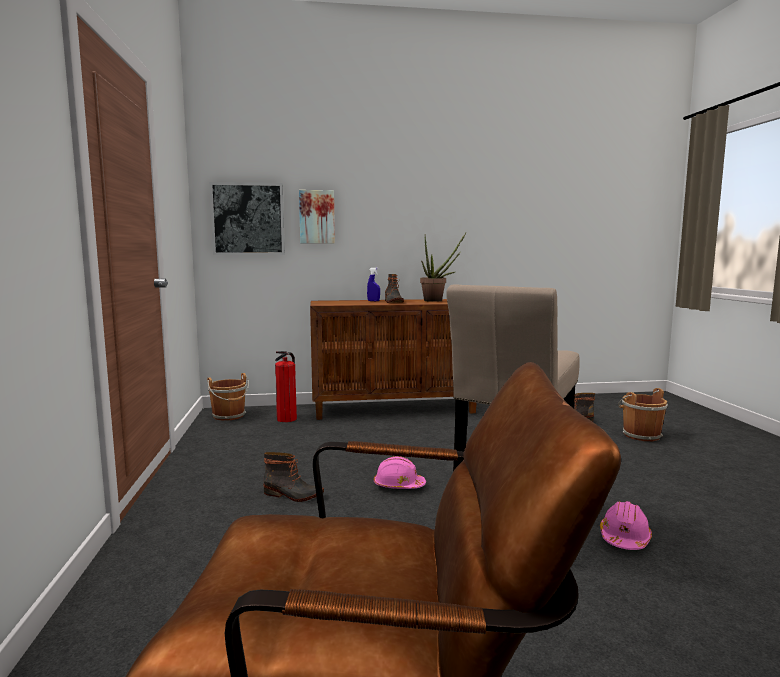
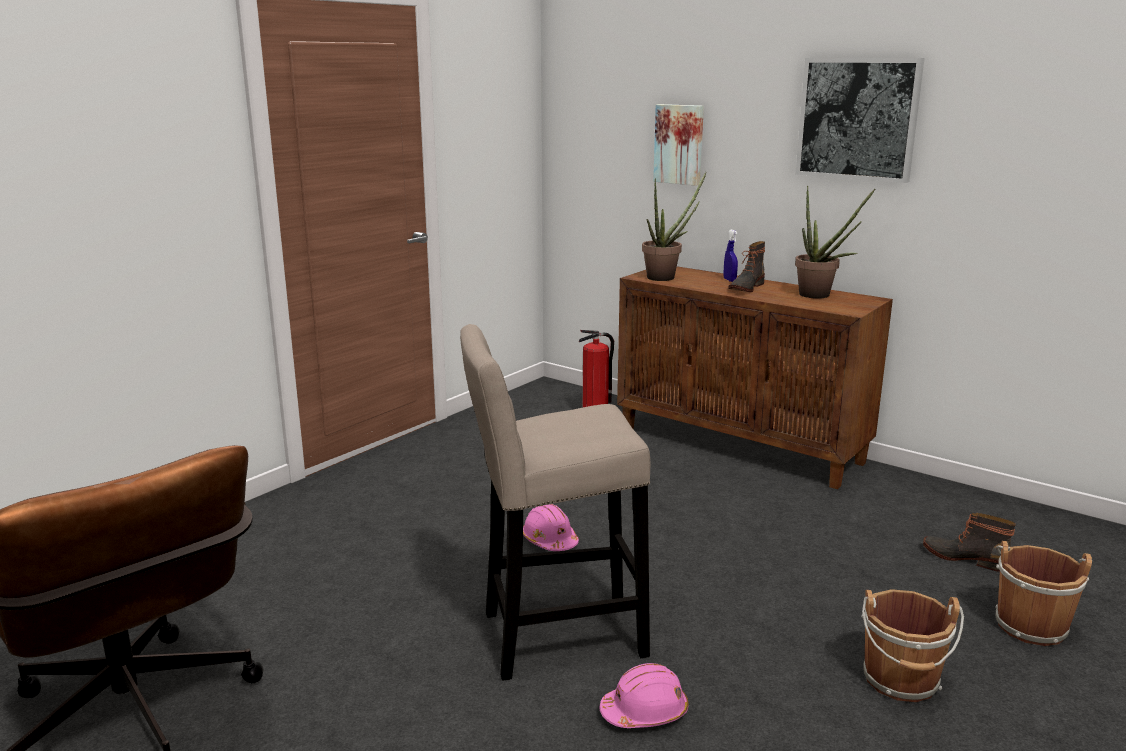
camera: 45 degrees right, 10 degrees up
(229, 416) = (549, 395): brown bucket -> brown bucket (901, 682)
(248, 219) = (599, 143): picture -> picture (858, 119)
(292, 495) = (448, 507): boot -> none
(336, 303) = (666, 277): none -> potted plant

